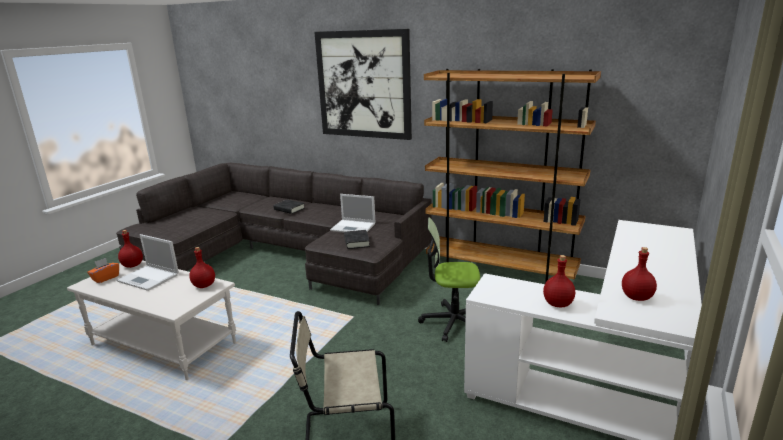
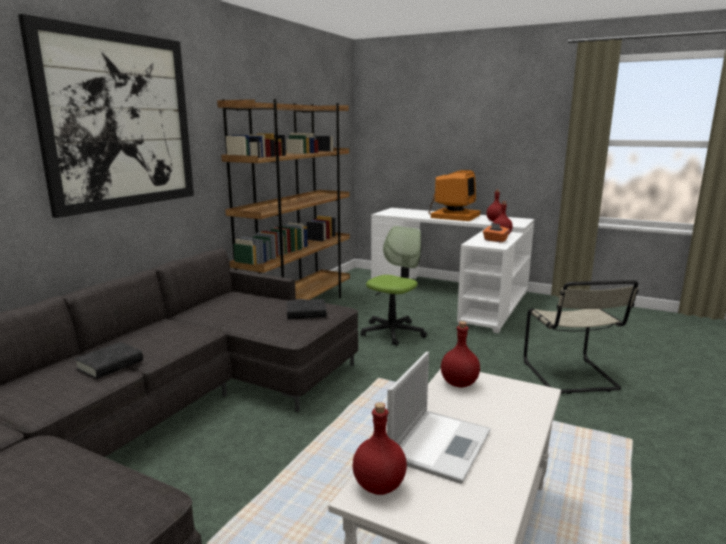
camera: 90 degrees left, 5 degrees down
(105, 278) = (447, 510): orange tissue box -> orange tissue box (495, 240)
(354, 227) = (251, 315): laptop -> none
(452, 322) = (392, 332): office chair -> office chair turned 150 degrees counterclockwise
(655, 268) = (454, 216): none -> monitor

